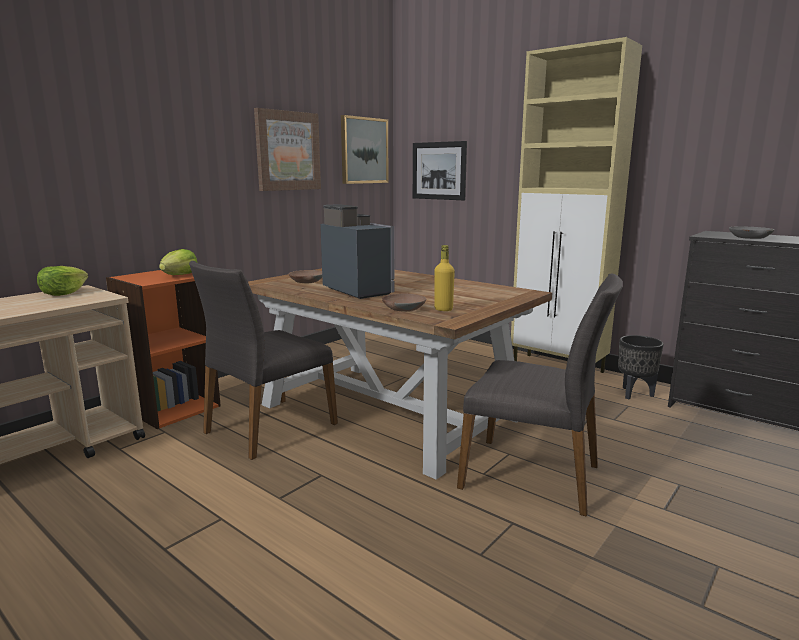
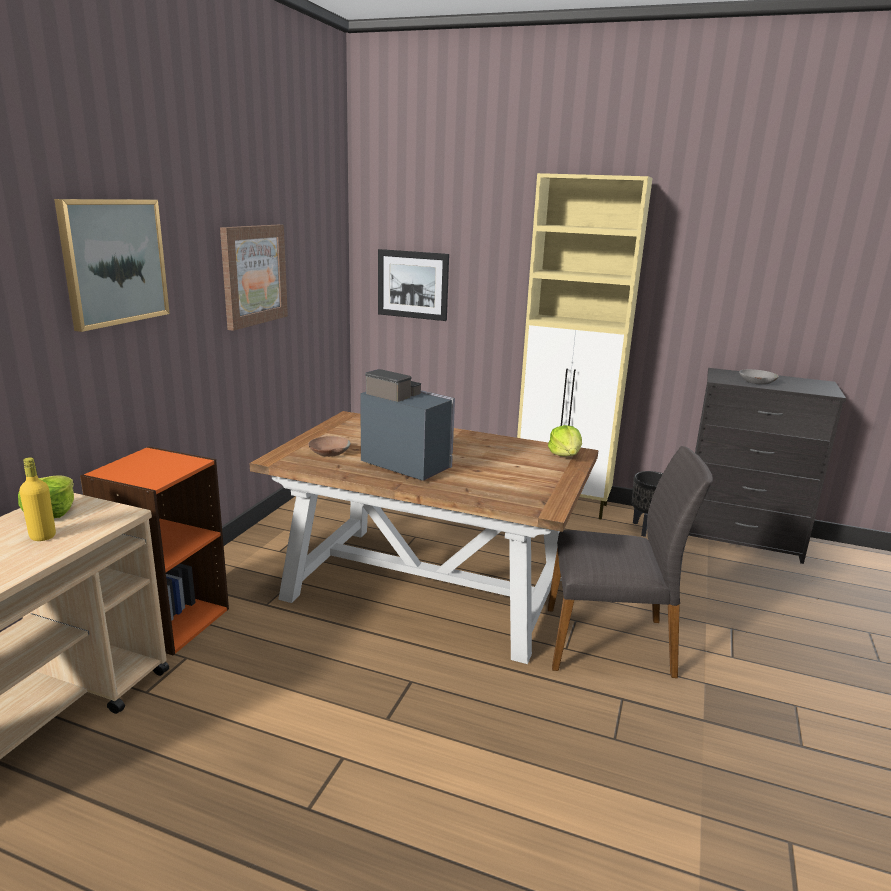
camera: 20 degrees left, 5 degrees up
(179, 275) = (179, 463): lettuce -> lettuce (565, 455)
(268, 428) = (310, 630): grey chair -> none
(364, 150) = (324, 260): picture -> picture (114, 262)
(403, 308) = (483, 492): brown bowl -> none
(443, 309) = (524, 490): yellow bottle -> yellow bottle (43, 536)

